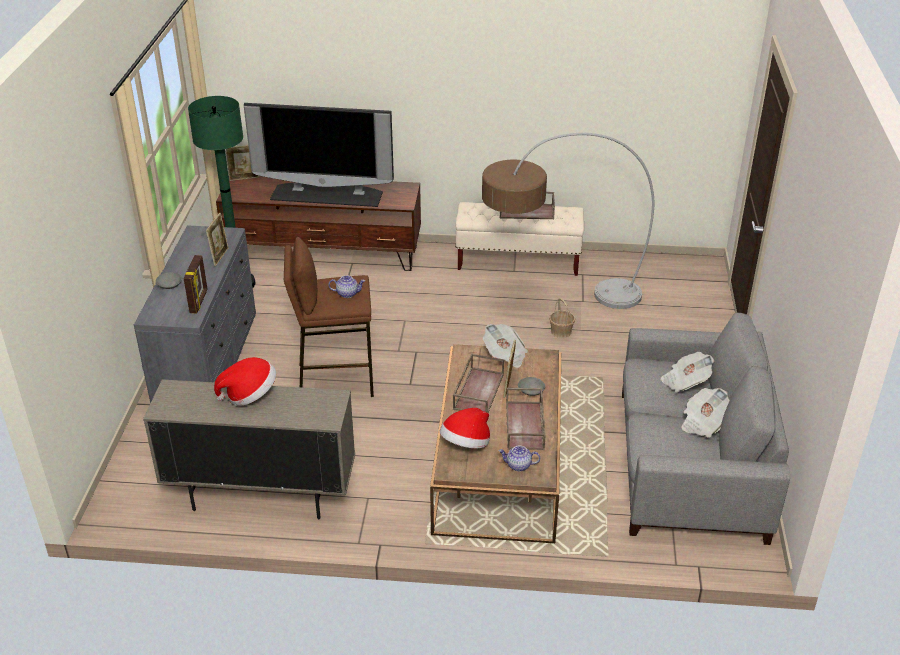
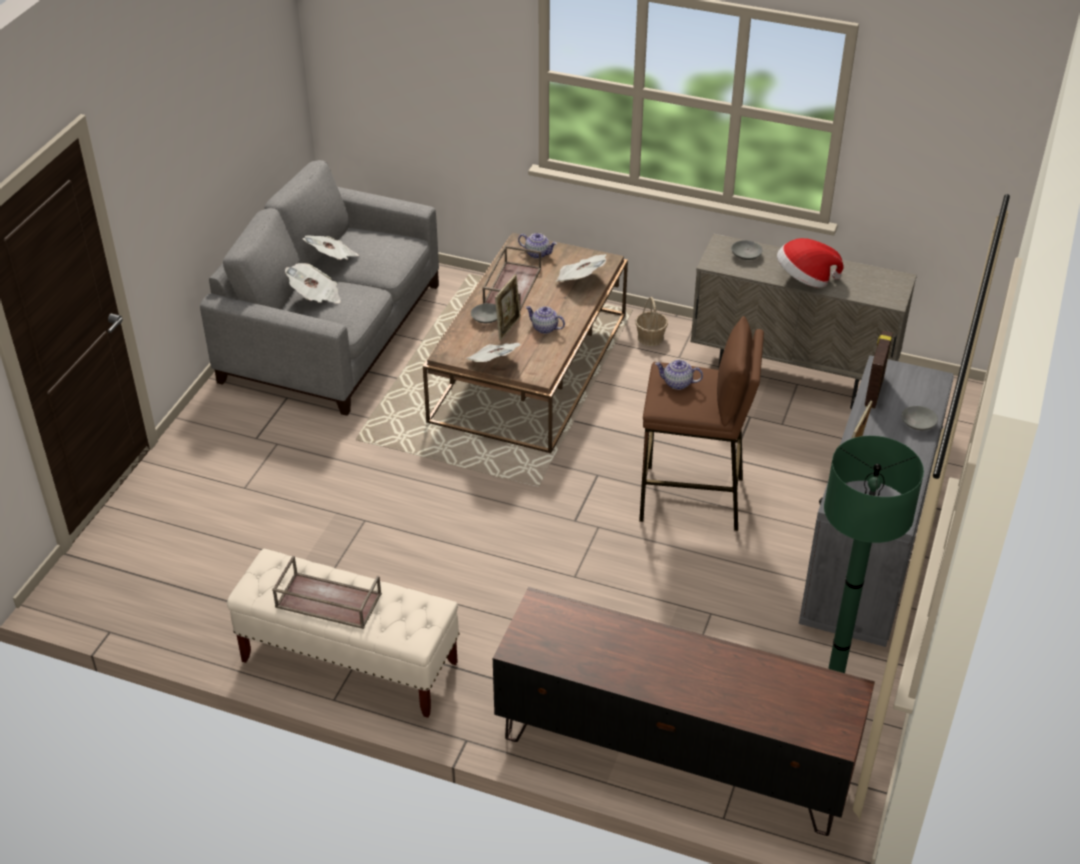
camera: 165 degrees left, 5 degrees up
(244, 178) = (823, 739): picture frame -> none
(305, 410) = (746, 255): none -> grey bowl
(327, 195) = (668, 656): television -> none
(466, 444) = (580, 279): hat -> newspaper
(478, 390) = (544, 328): brown tray -> teapot
(554, 302) = (342, 567): floor lamp -> none
(561, 331) = (364, 515): basket -> basket (650, 338)

